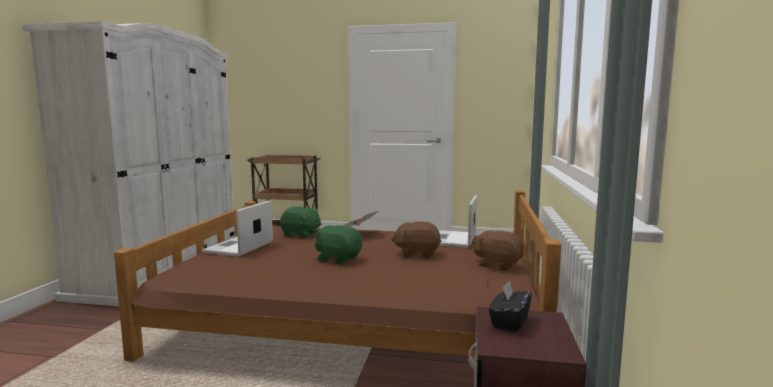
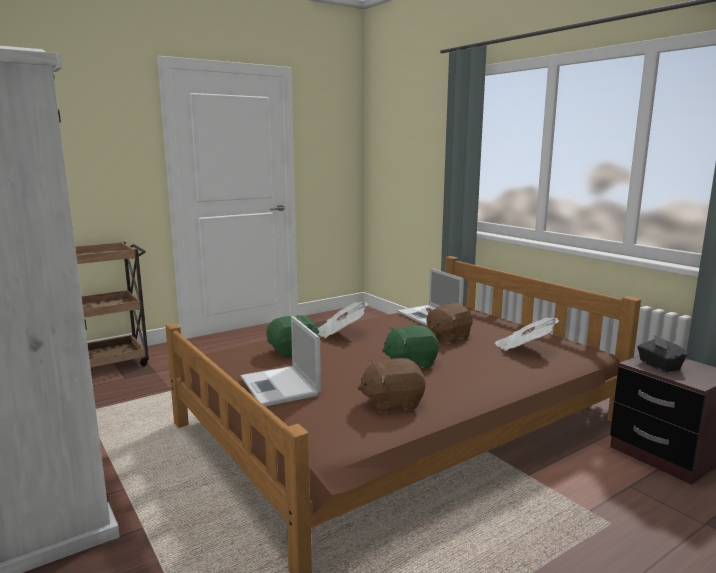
camera: 45 degrees left, 5 degrees up
(450, 277) = (523, 348): none -> newspaper
(498, 265) = (512, 329): brown plush toy -> brown plush toy (392, 403)

